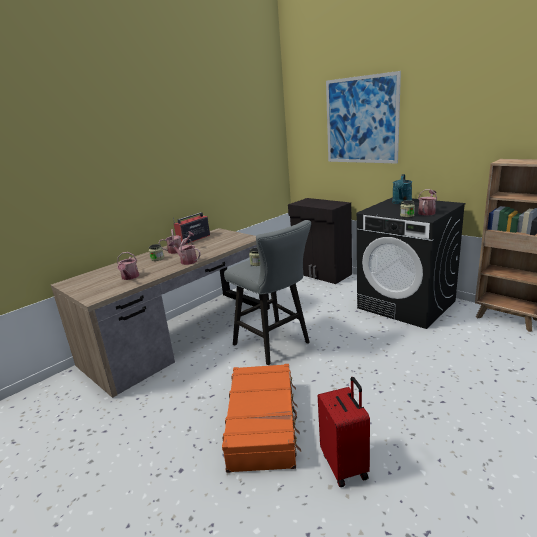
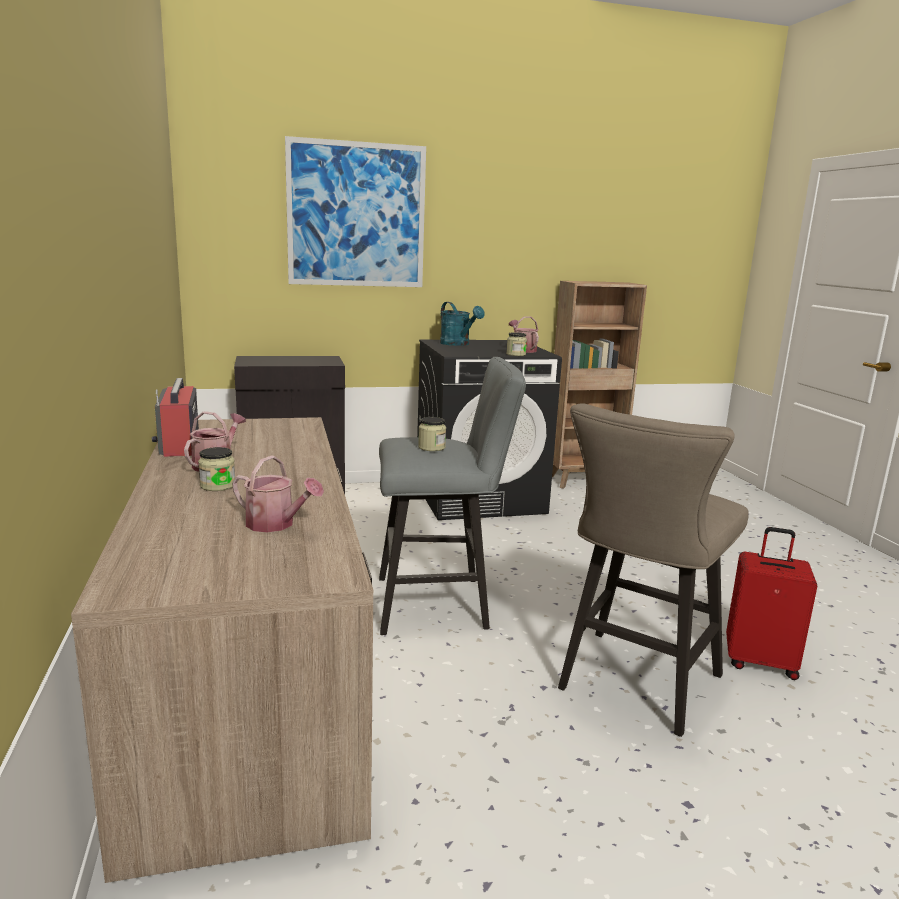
camera: 60 degrees left, 5 degrees down
(186, 261) = (304, 472): watering can -> none
(263, 424) = (633, 686): orange suitcase -> beige stool

